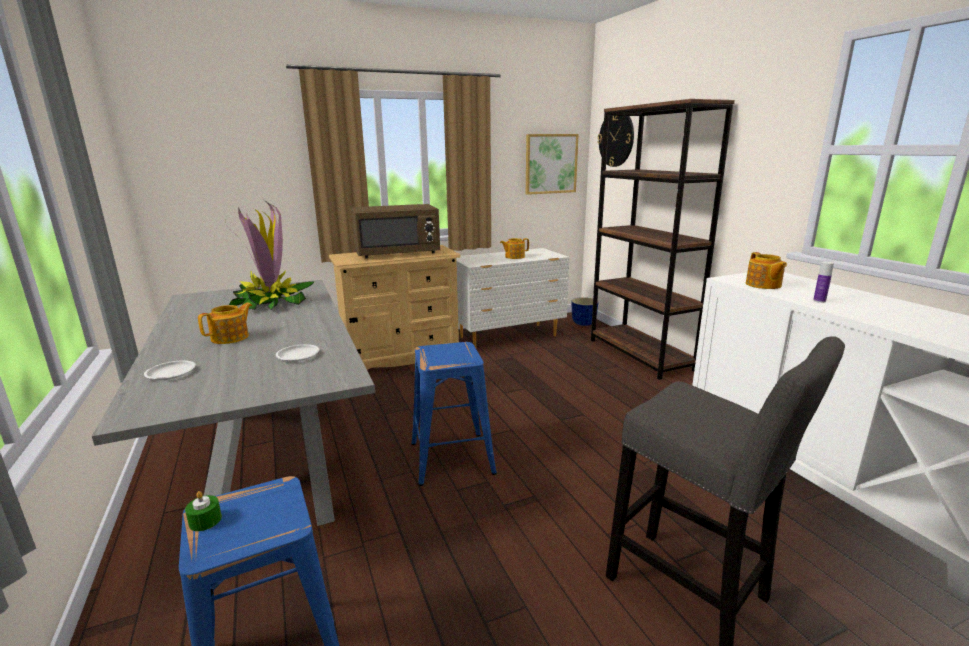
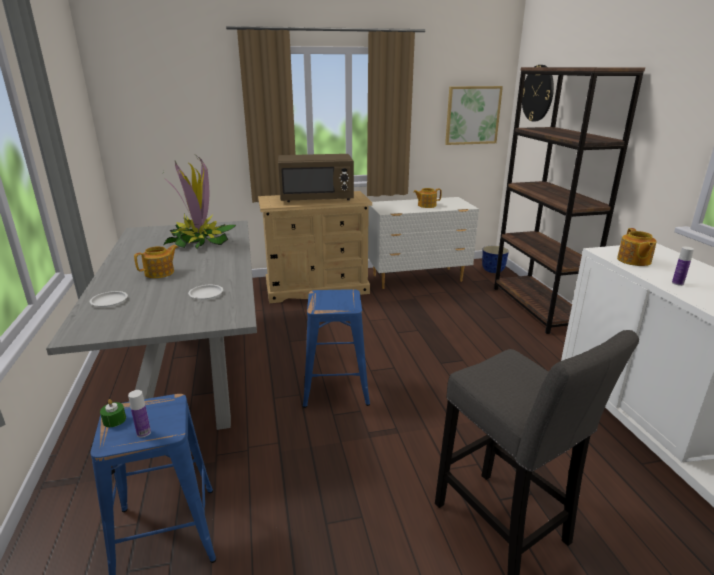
camera: 10 degrees right, 5 degrees up
(252, 532) = (143, 433): none -> bottle

